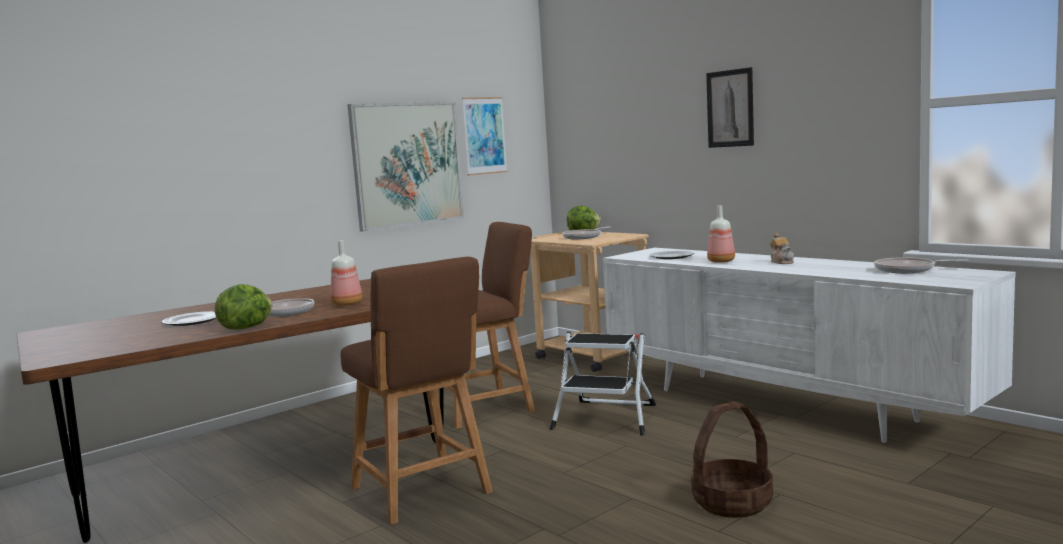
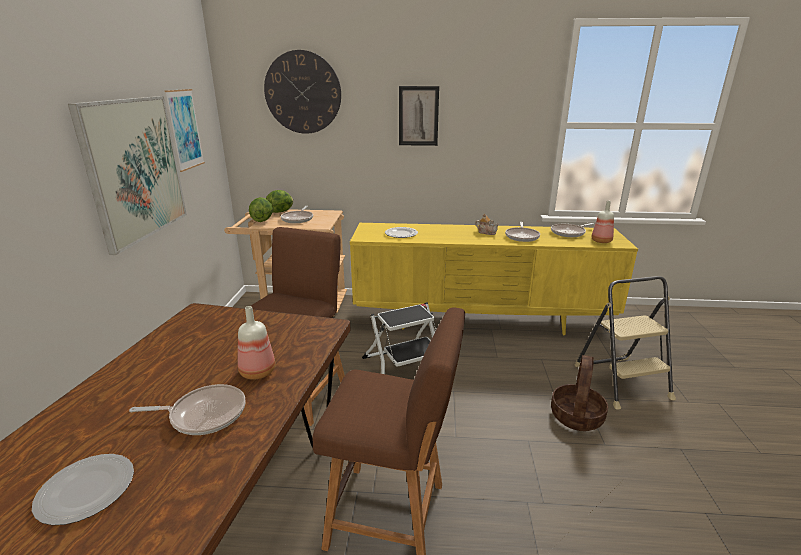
camera: 45 degrees left, 15 degrees up
(247, 327) = (225, 472): lettuce -> lettuce (262, 220)
(614, 93) = (303, 93): none -> wall clock
(722, 261) = (448, 236): bottle -> bottle (602, 241)
(783, 405) = (481, 321): white cabinet -> yellow cabinet
(820, 268) = (522, 236): none -> frying pan
(877, 497) = (620, 379): none -> beige step ladder

